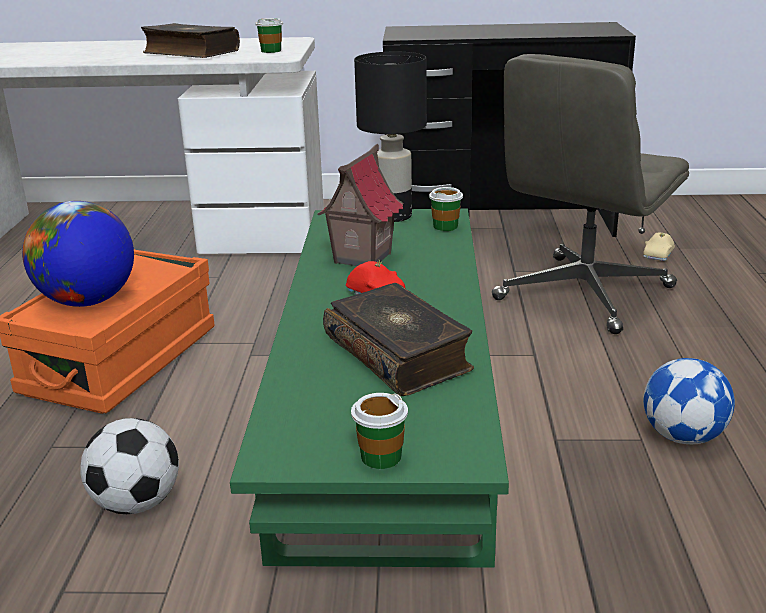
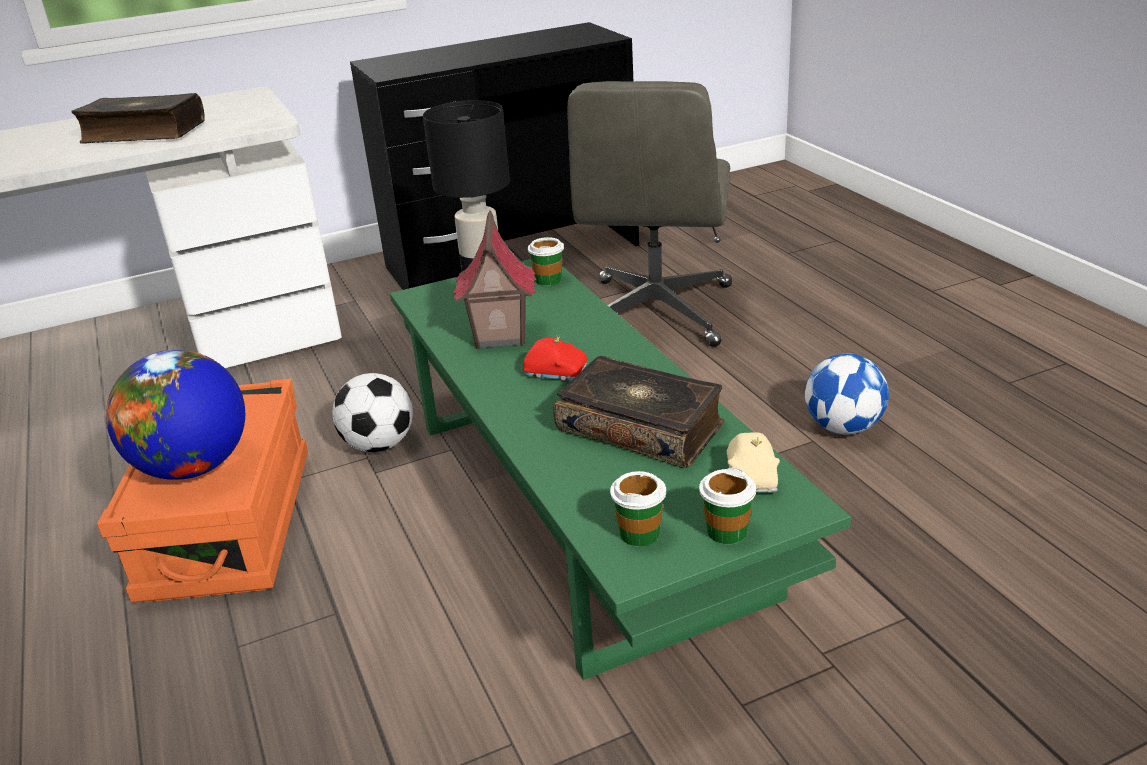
camera: 25 degrees left, 5 degrees up
(136, 503) = (398, 670): football -> football (379, 445)
(271, 51) = (245, 114): cup -> cup (639, 533)
(658, 255) = (692, 256): beige toy car -> beige toy car (752, 476)

